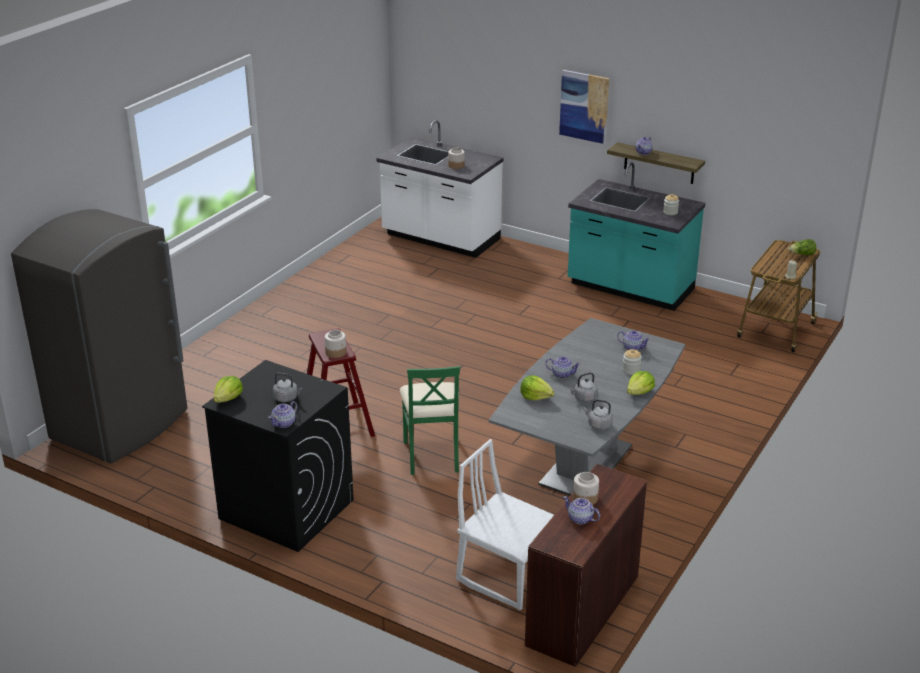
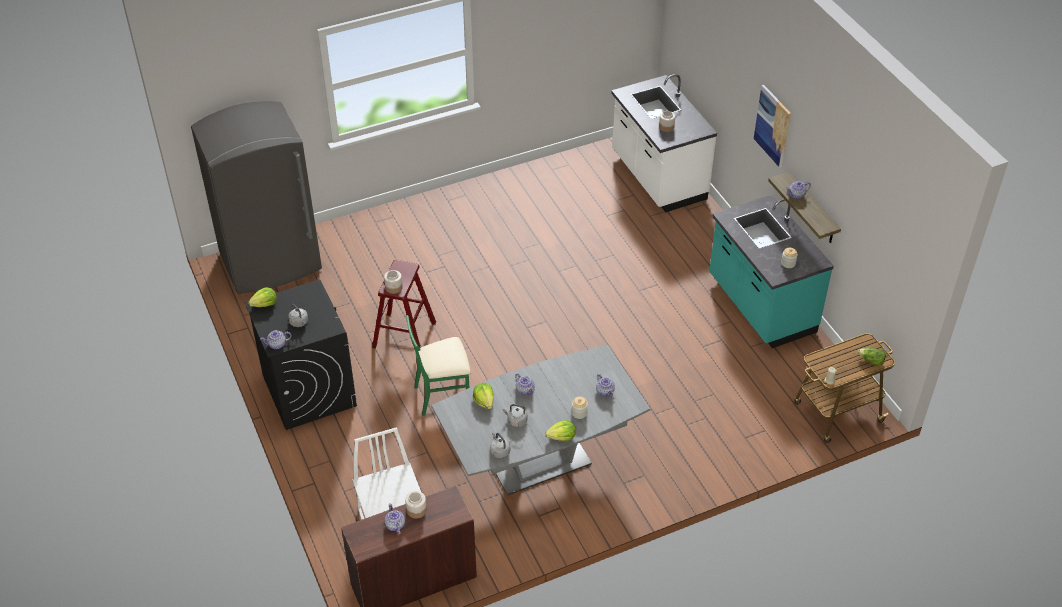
camera: 35 degrees right, 15 degrees up
(432, 455) = (442, 395): green chair -> green chair turned 45 degrees clockwise

